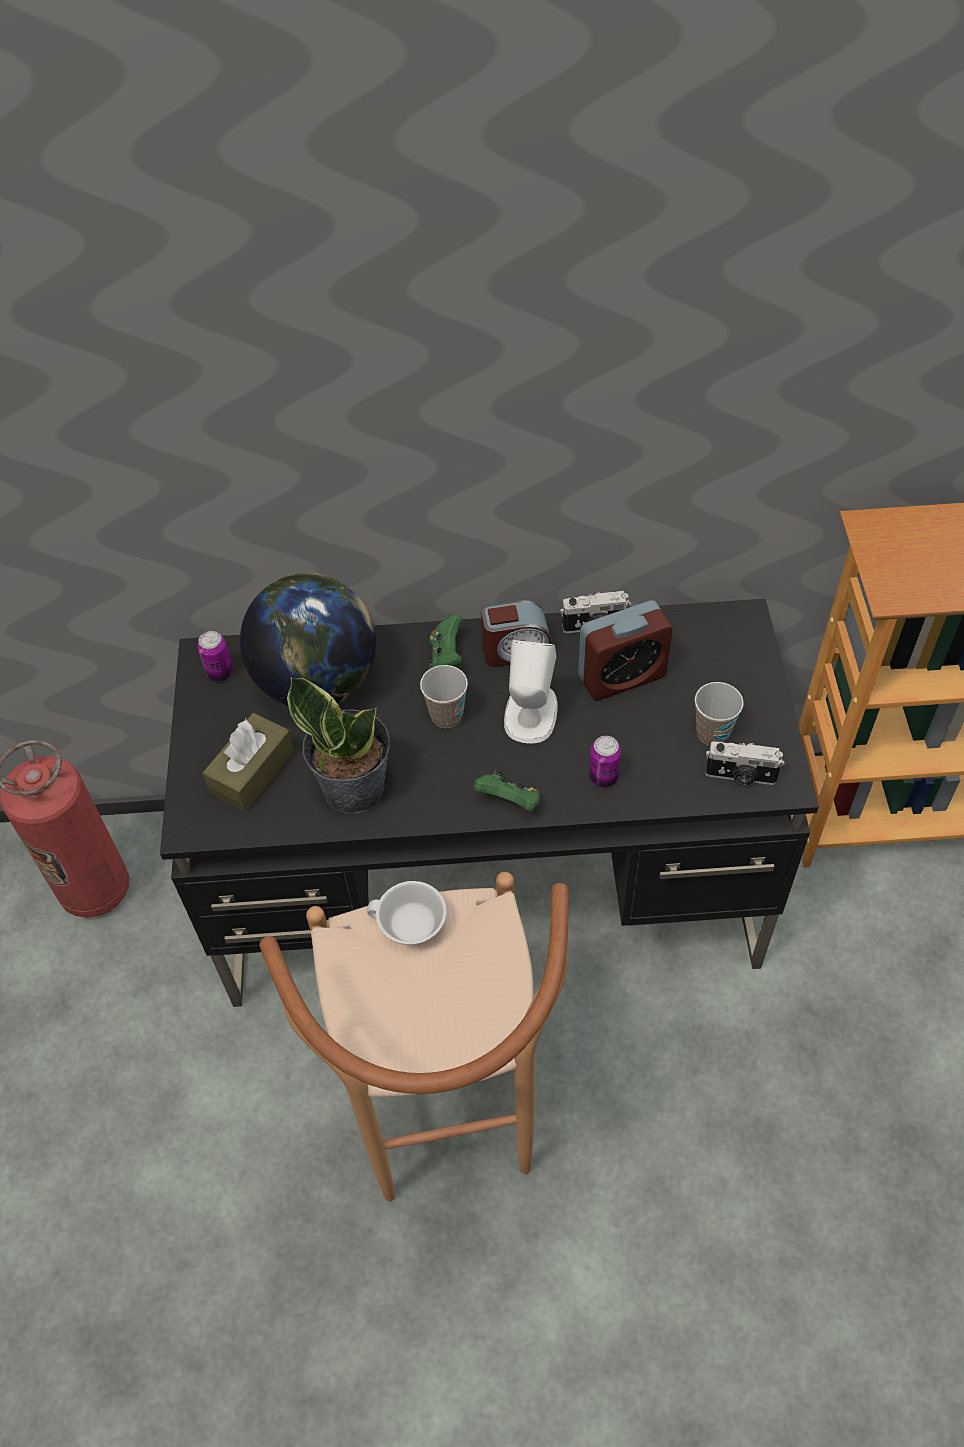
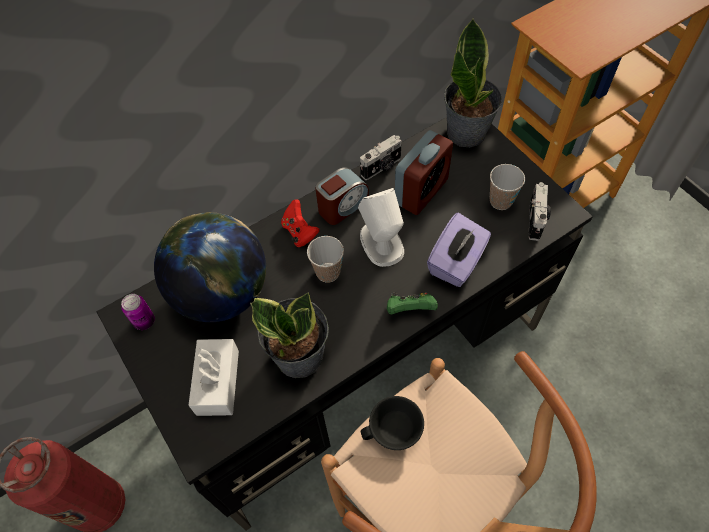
camera: 30 degrees left, 5 degrees up
(252, 772) = (218, 382): brown tissue box -> white tissue box
(410, 927) = (394, 431): white cup -> black cup
(446, 656) = (300, 232): green game controller -> red game controller
(603, 777) = (456, 262): can -> purple tissue box
(733, 632) = (467, 132): none -> potted plant
(740, 776) = (536, 220): camera -> camera turned 60 degrees counterclockwise

